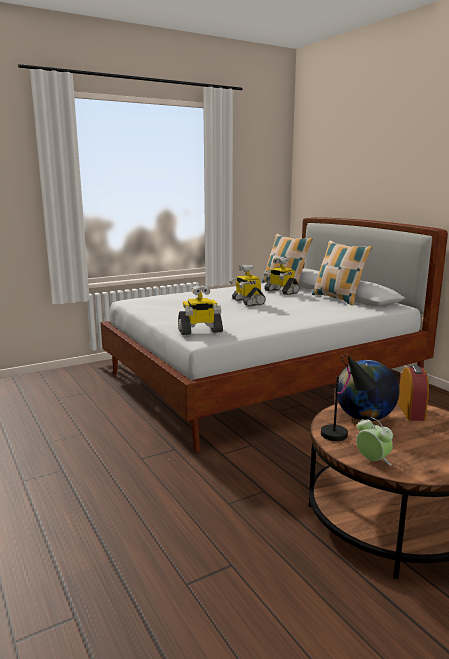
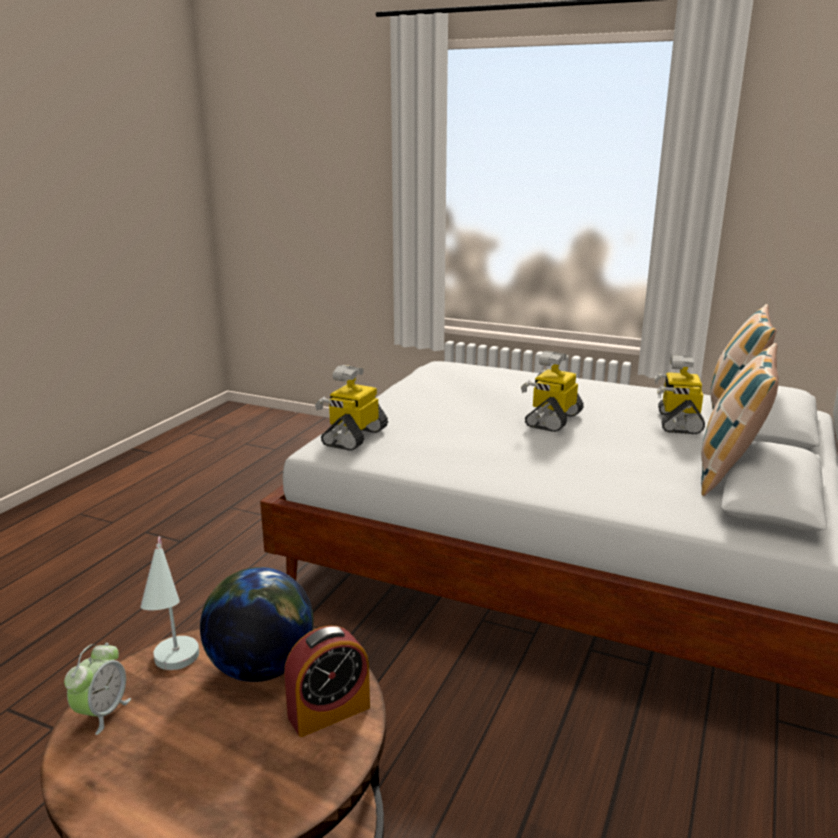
camera: 55 degrees right, 5 degrees up
(200, 331) = (354, 437): toy robot -> toy robot turned 75 degrees clockwise
(346, 437) = (174, 669): black table lamp -> white table lamp

